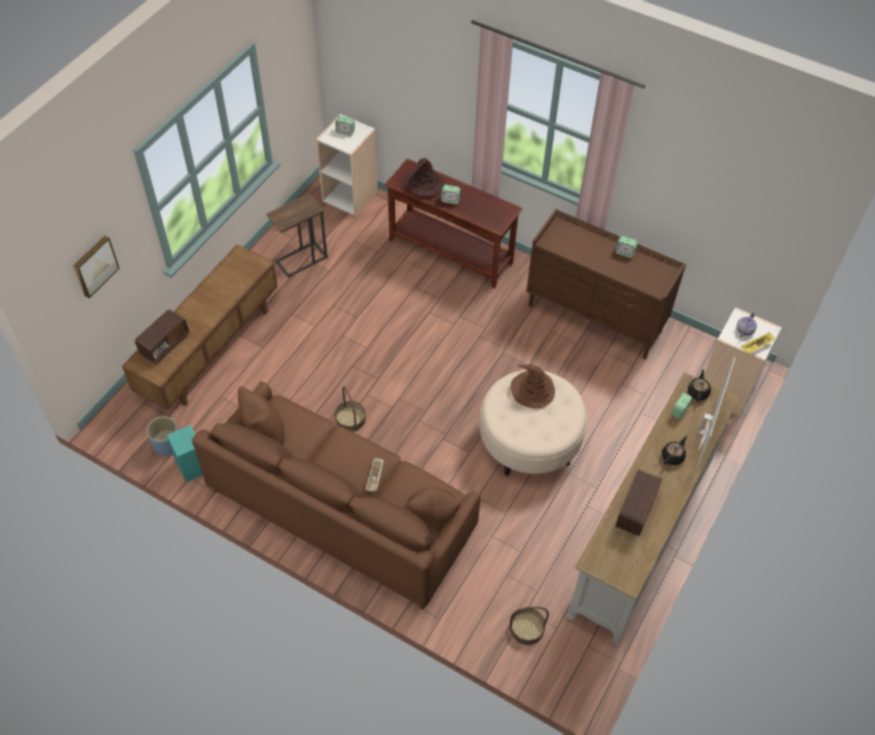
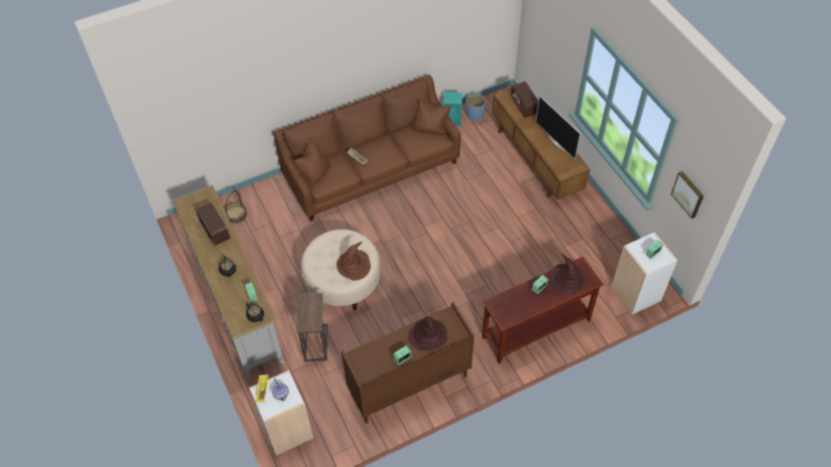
camera: 125 degrees right, 0 degrees up
(94, 266) = (551, 33): picture -> picture (688, 194)
(301, 259) = (585, 235): brown side table -> brown side table (316, 343)
(350, 419) = (430, 201): basket -> none
(584, 246) = (428, 335): none -> brown hat
(702, 432) = (228, 298): television -> television (556, 142)

